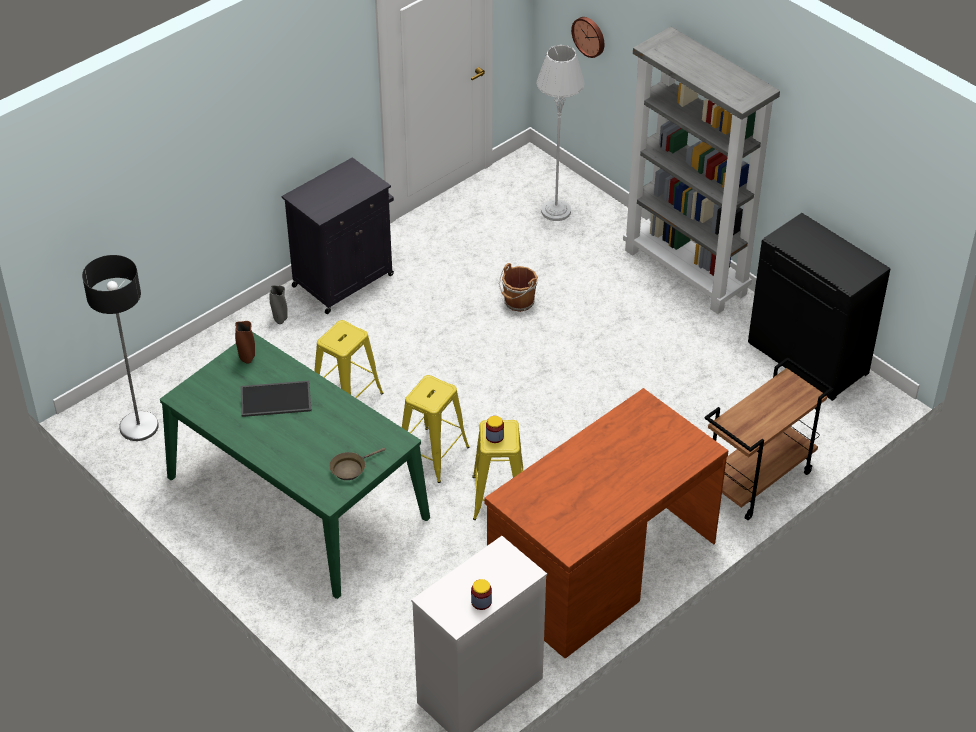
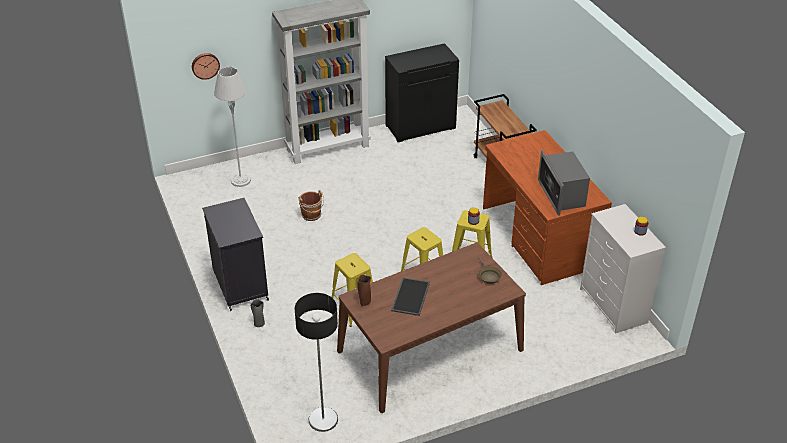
camera: 70 degrees left, 5 degrees down
(297, 497) = (430, 350): green dining table -> brown dining table
(556, 503) = (562, 195): none -> microwave

